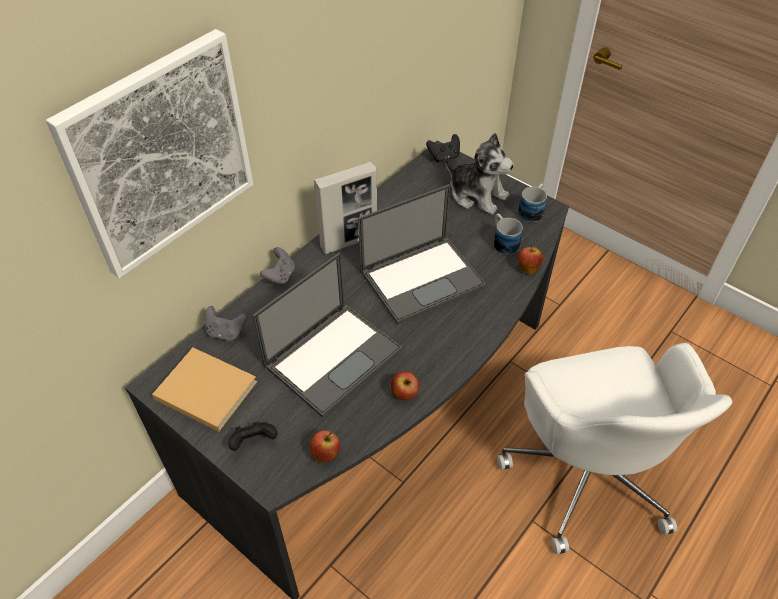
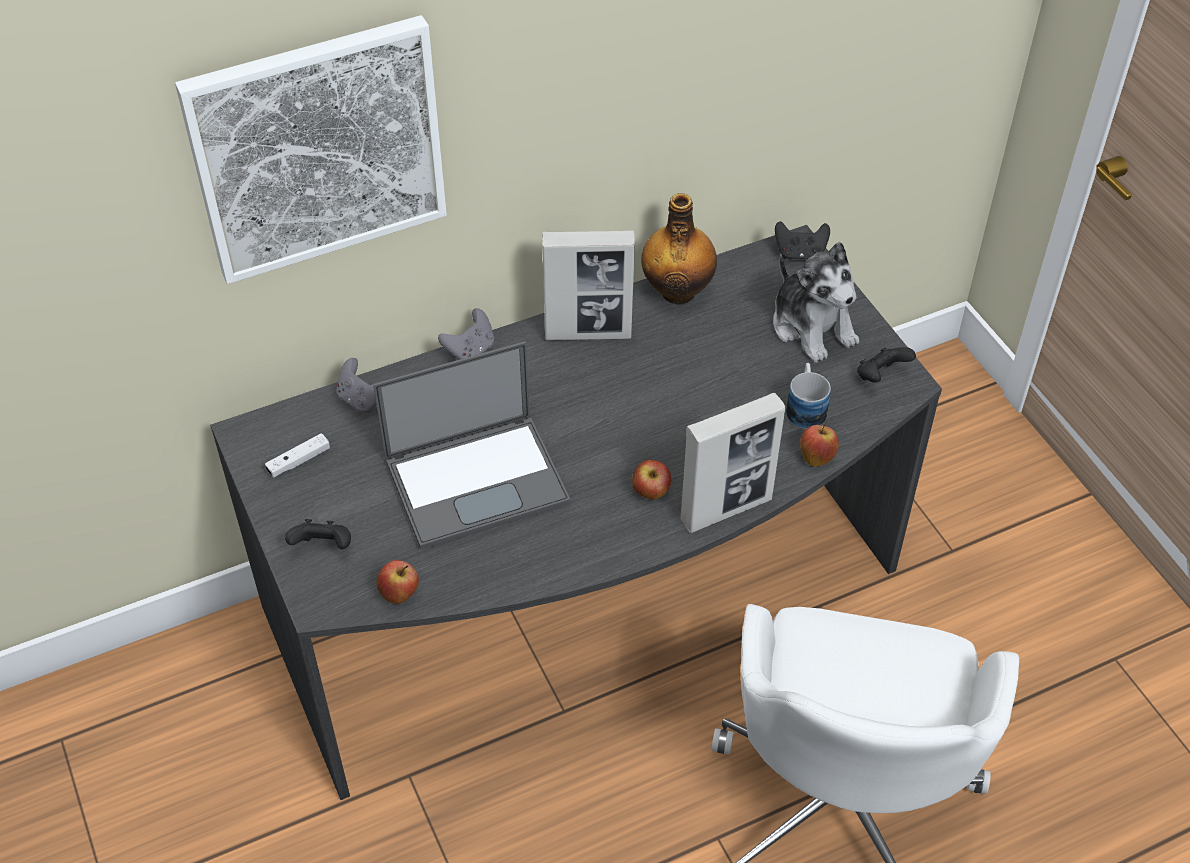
camera: 25 degrees right, 0 degrees up
(204, 389) = (299, 461): beige book -> white game controller
(387, 199) = (678, 291): none -> bottle
(404, 394) = (539, 561): apple -> apple (651, 493)
(423, 278) = (658, 419): laptop -> none
(497, 318) = (726, 509): none -> picture frame
(532, 210) = (880, 376): mug -> black game controller

